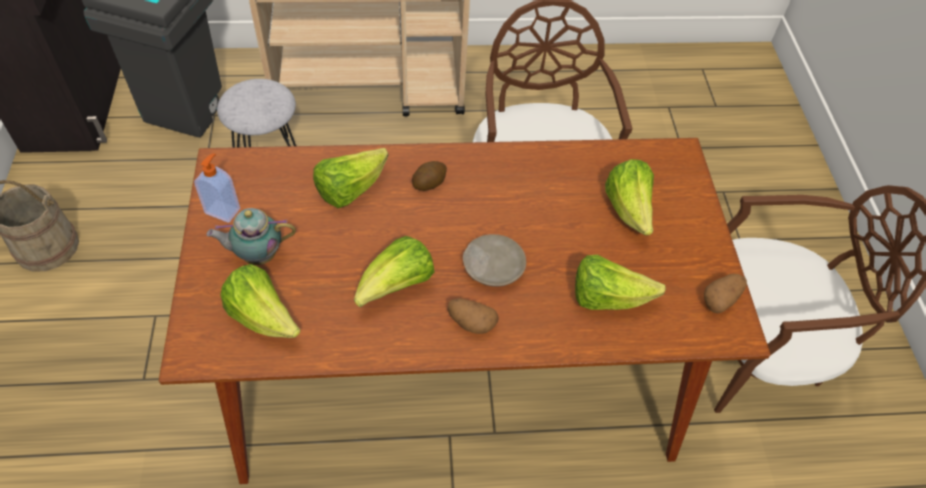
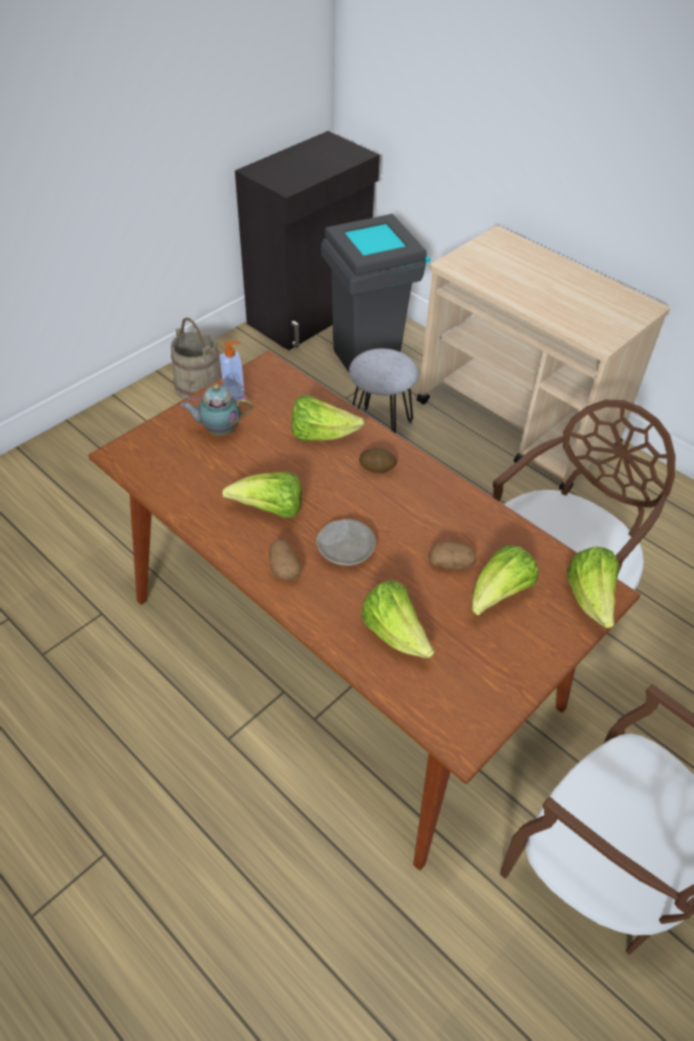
camera: 50 degrees right, 5 degrees down
(257, 255) = (219, 431): teapot -> teapot turned 45 degrees counterclockwise
(263, 317) = (177, 465): lettuce -> lettuce (590, 599)
(721, 299) = (482, 711): potato -> potato (451, 564)

